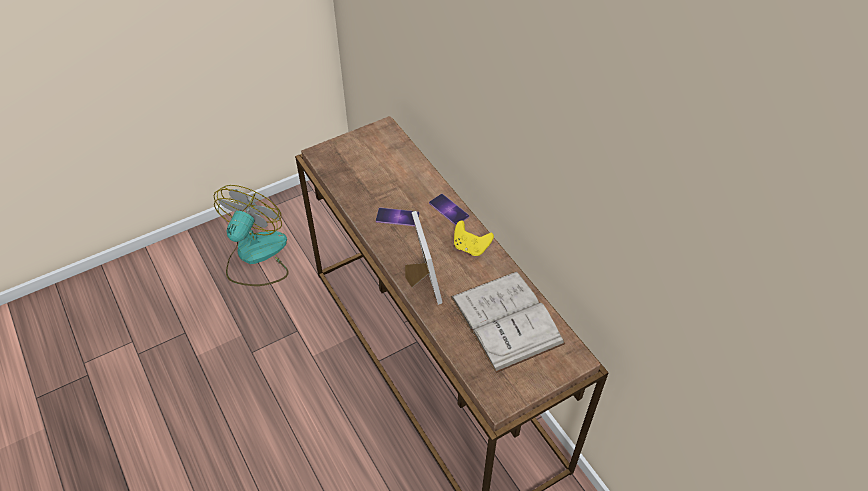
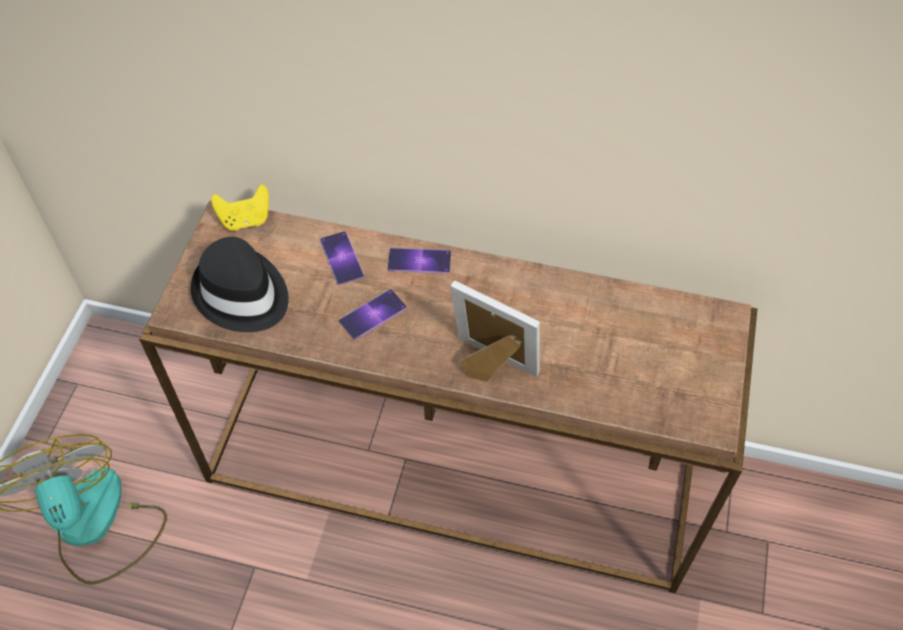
camera: 45 degrees left, 5 degrees up
(352, 166) = (241, 294): none -> black hat
(414, 182) = (341, 258): none -> phone
(471, 247) = (493, 285): yellow game controller -> yellow game controller (245, 220)
(506, 320) = (620, 334): white book -> none

